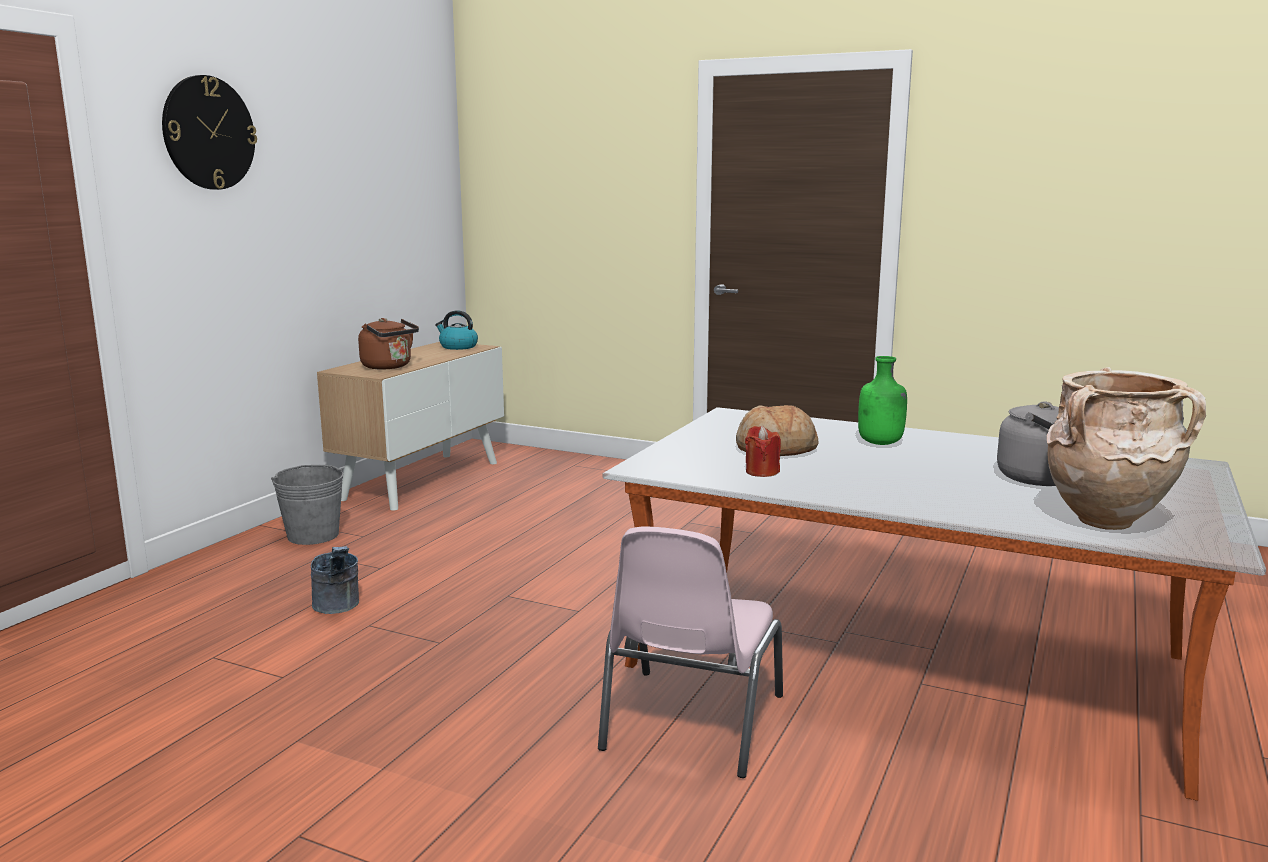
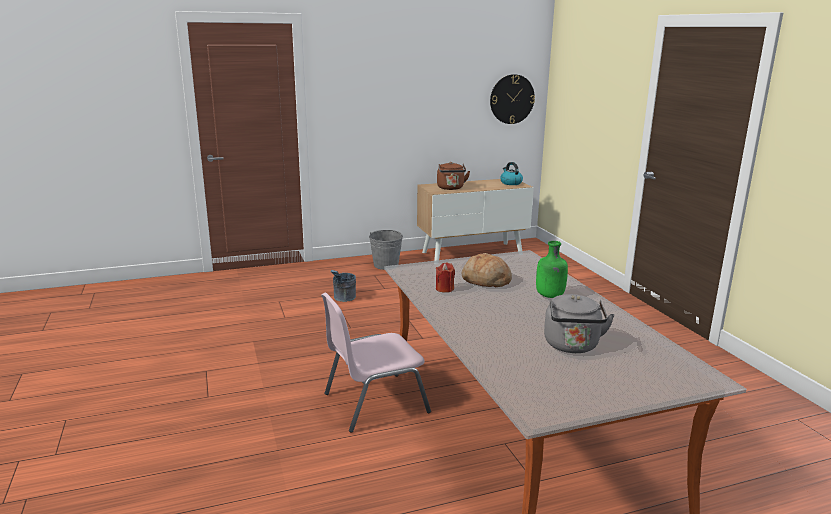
camera: 45 degrees right, 5 degrees up
(208, 133) = (367, 62): wall clock -> wall clock (512, 99)
(1107, 524) = (522, 378): beige vase -> none

